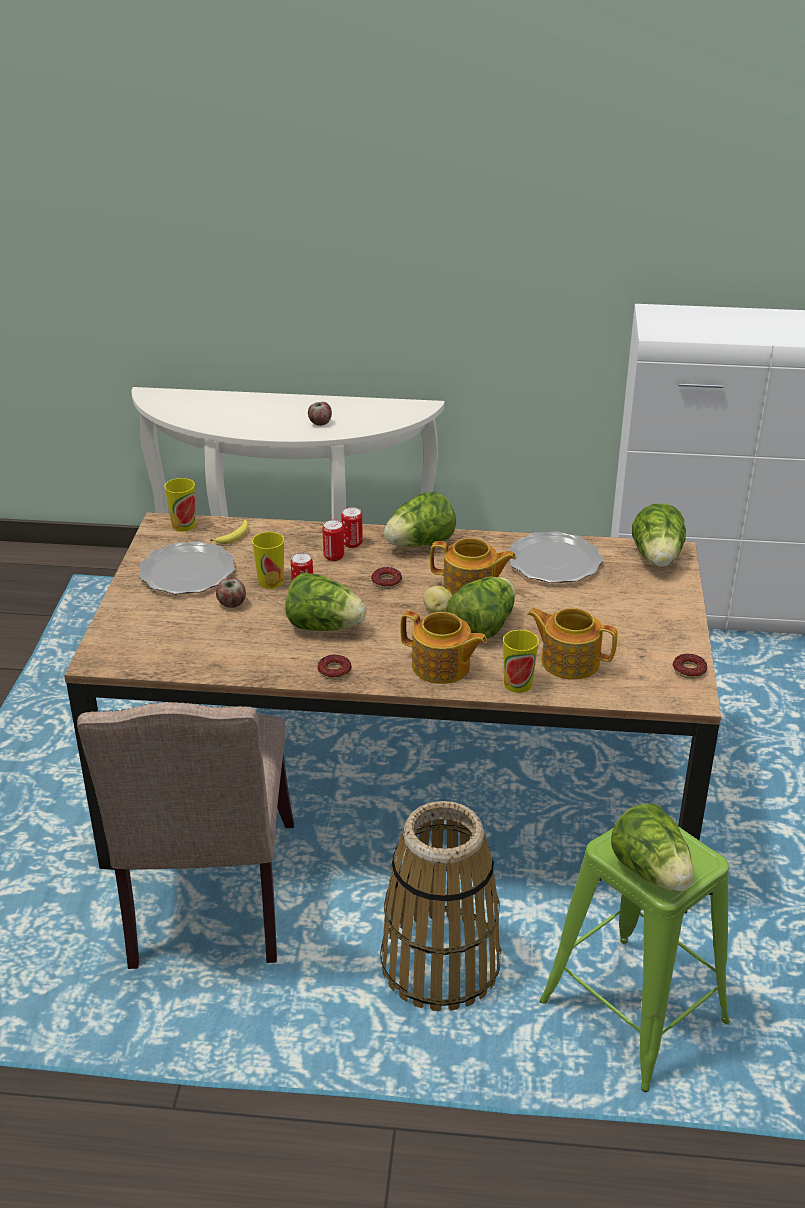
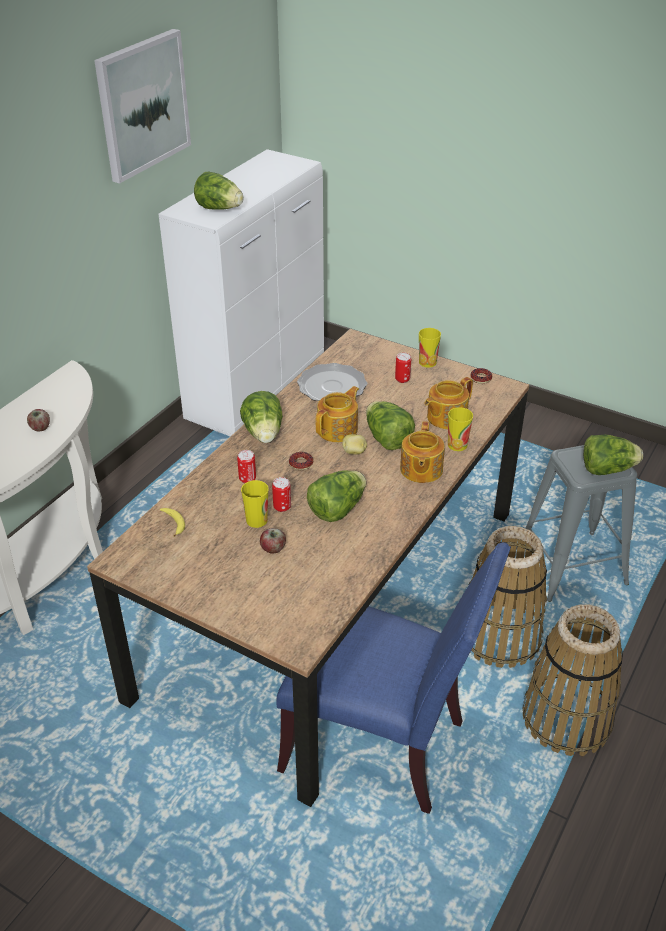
camera: 65 degrees left, 5 degrees up
(183, 525) = (130, 547): cup -> cup (427, 362)
(188, 573) = (208, 563): plate -> none
(208, 901) = (382, 744): beige chair -> blue chair
(334, 671) = (395, 519): donut -> none
(335, 1071) = (566, 719): none -> basket
(352, 543) = (237, 465): can -> can (402, 379)
(442, 667) = (420, 470): teapot -> teapot turned 135 degrees clockwise
(632, 1011) = (570, 566): green stool -> grey stool
(657, 559) = (359, 348): lettuce -> lettuce (219, 209)
(659, 166) = (142, 105): none -> picture

